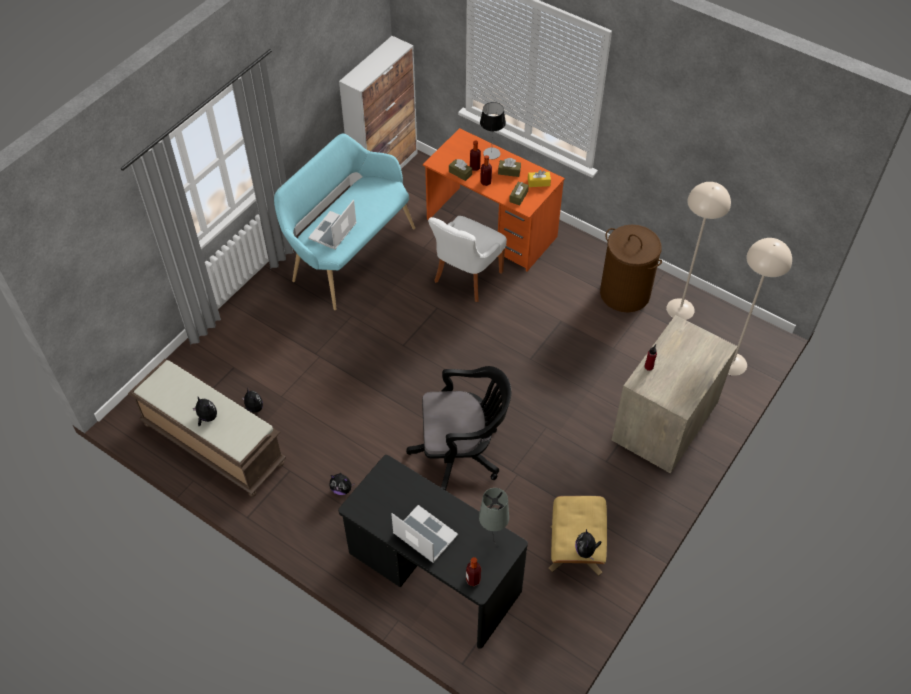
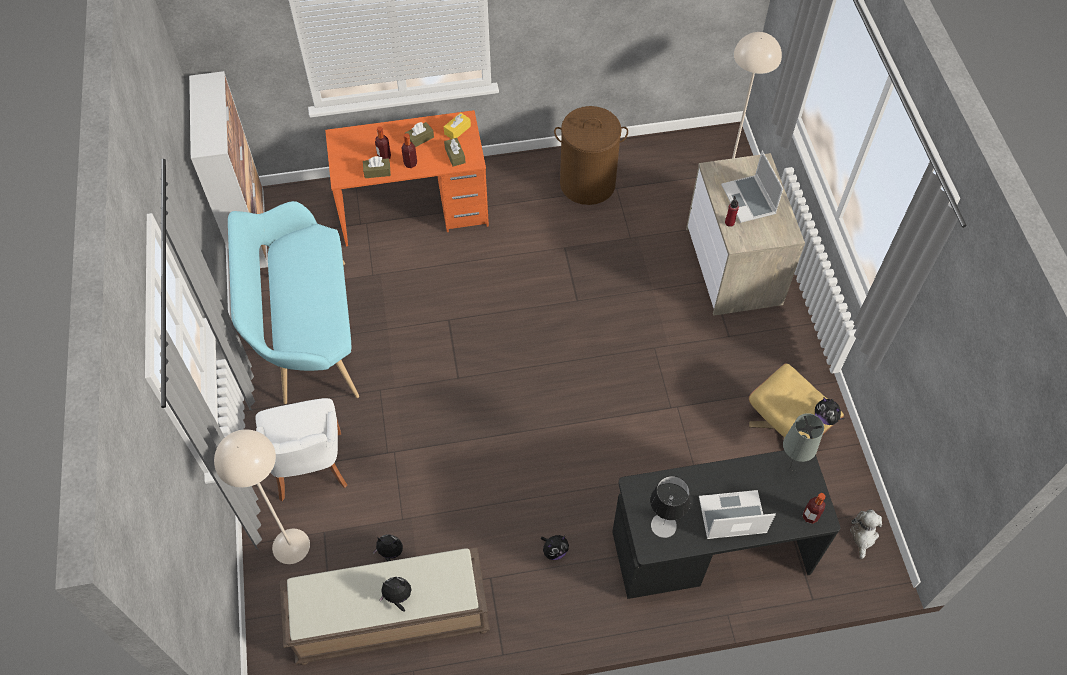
camera: 45 degrees left, 5 degrees up
(333, 232) = (309, 320): laptop -> laptop (749, 200)
(461, 453) = (615, 429): black office chair -> none
(466, 278) = (443, 273): white chair -> white chair (310, 469)
(491, 153) = (383, 133): table lamp -> table lamp (663, 525)
(544, 660) = (863, 535): none -> plush toy
(680, 309) = (643, 164): beige floor lamp -> beige floor lamp (291, 546)

